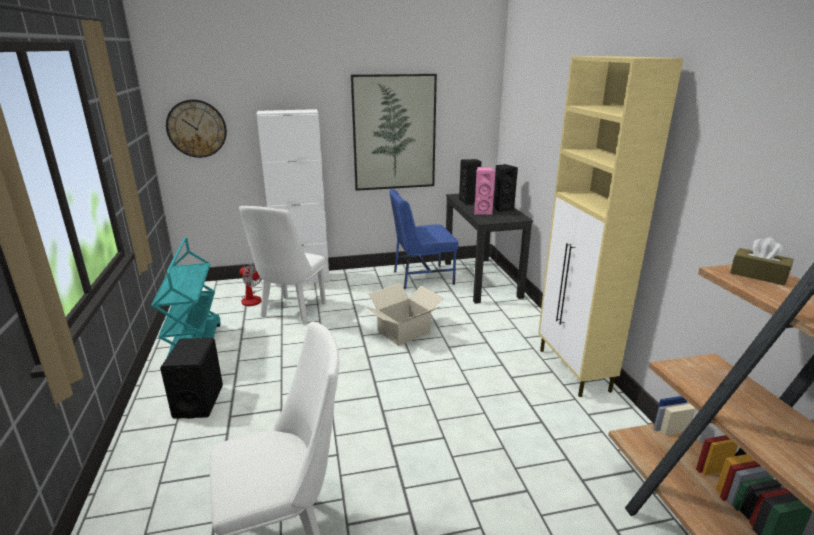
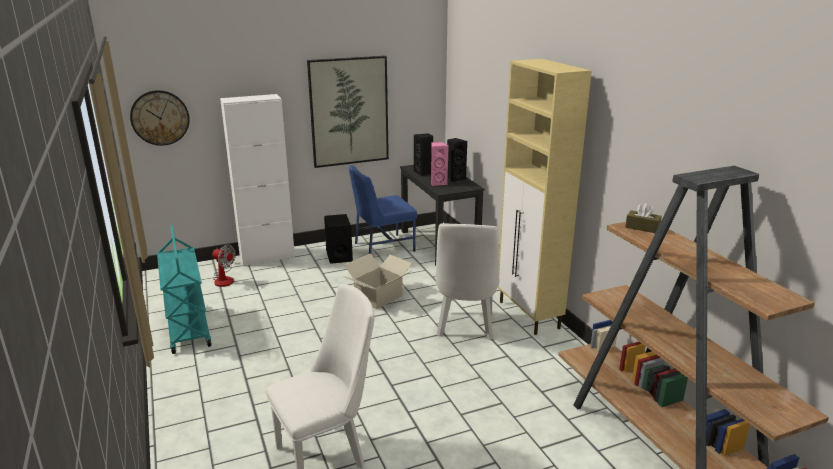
camera: 10 degrees left, 0 degrees up
(198, 401) = (212, 370): black speaker -> black speaker (339, 256)
(291, 312) = (267, 289): white chair -> white chair (465, 328)

